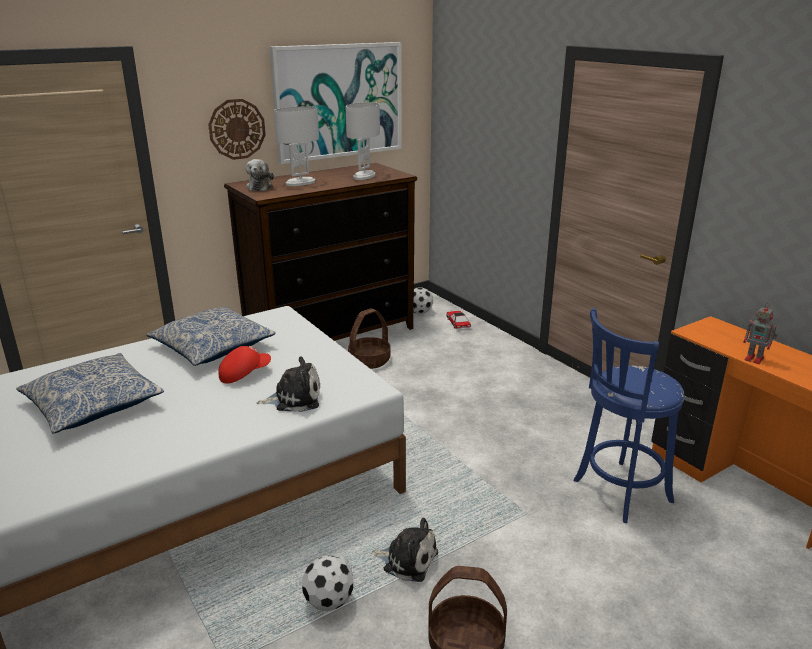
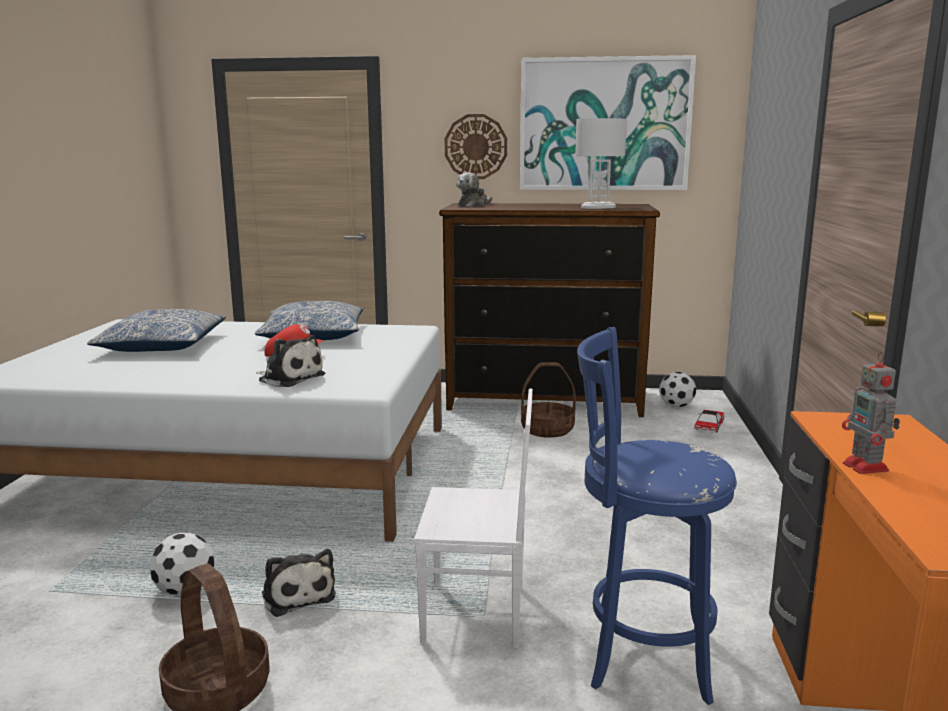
camera: 40 degrees right, 10 degrees down
(300, 183) = (518, 206): white table lamp -> none
(521, 514) = (476, 614): none -> white chair

